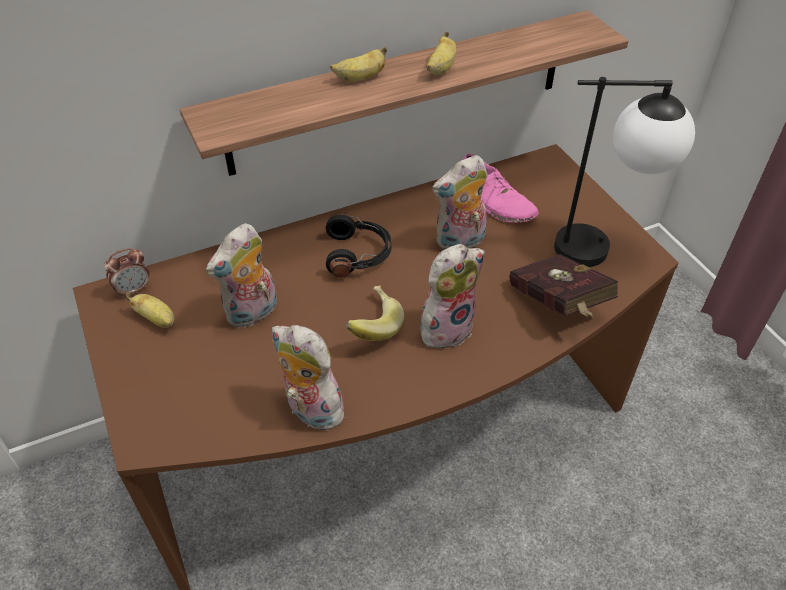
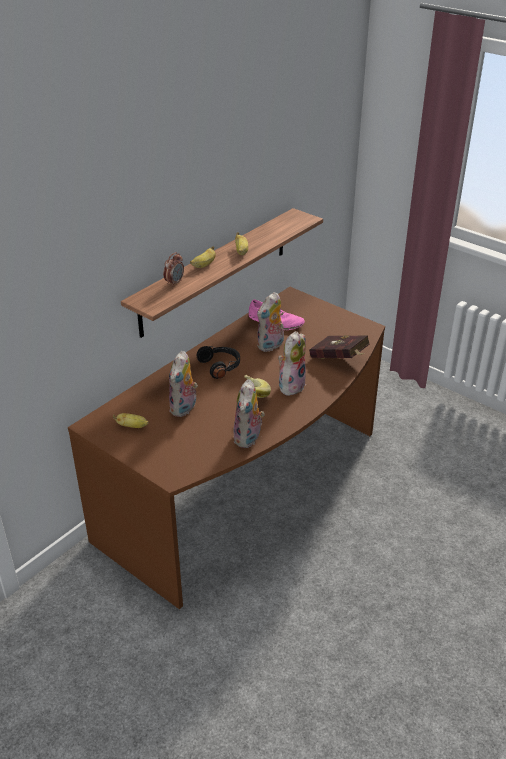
camera: 25 degrees left, 10 degrees down
(133, 289) = (106, 417): alarm clock -> alarm clock (174, 282)
(310, 410) = (248, 438): plush toy -> plush toy turned 90 degrees counterclockwise
(603, 248) = (345, 329): table lamp -> none

